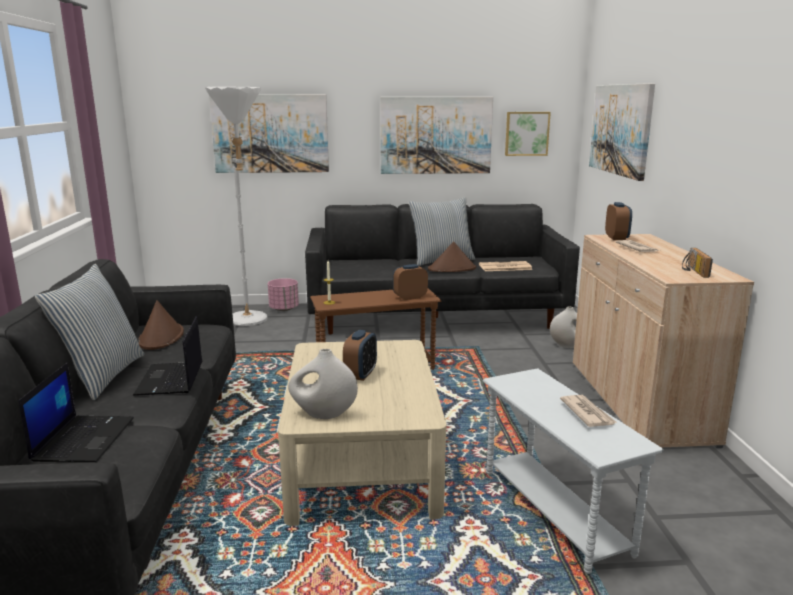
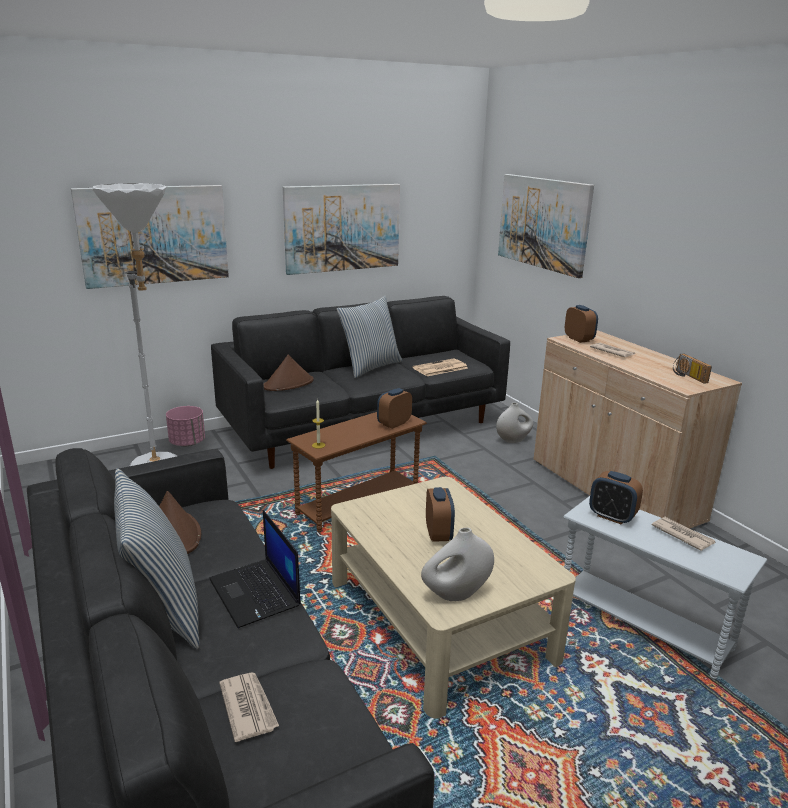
camera: 25 degrees left, 5 degrees up
(83, 439) = (248, 707): laptop -> newspaper
(452, 269) = (393, 377): brown hat -> brown hat (288, 384)
(526, 133) = (430, 221): picture -> none
(530, 387) = (612, 516): none -> alarm clock

